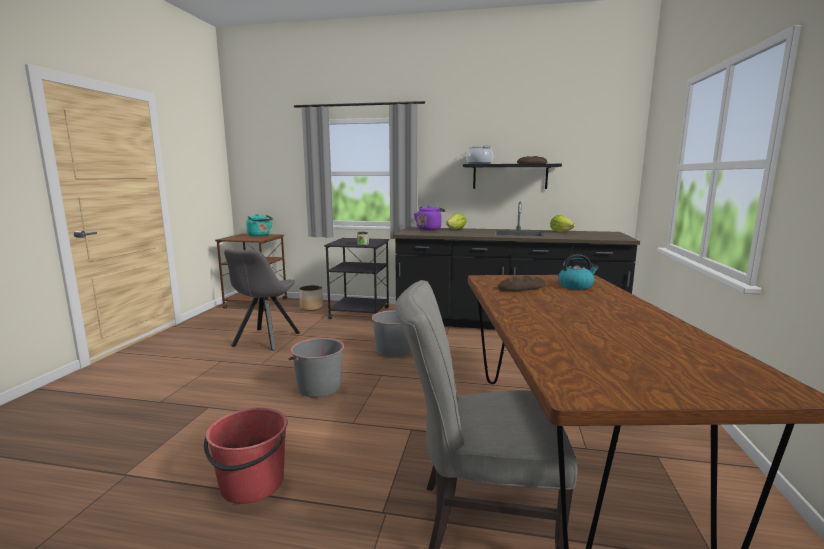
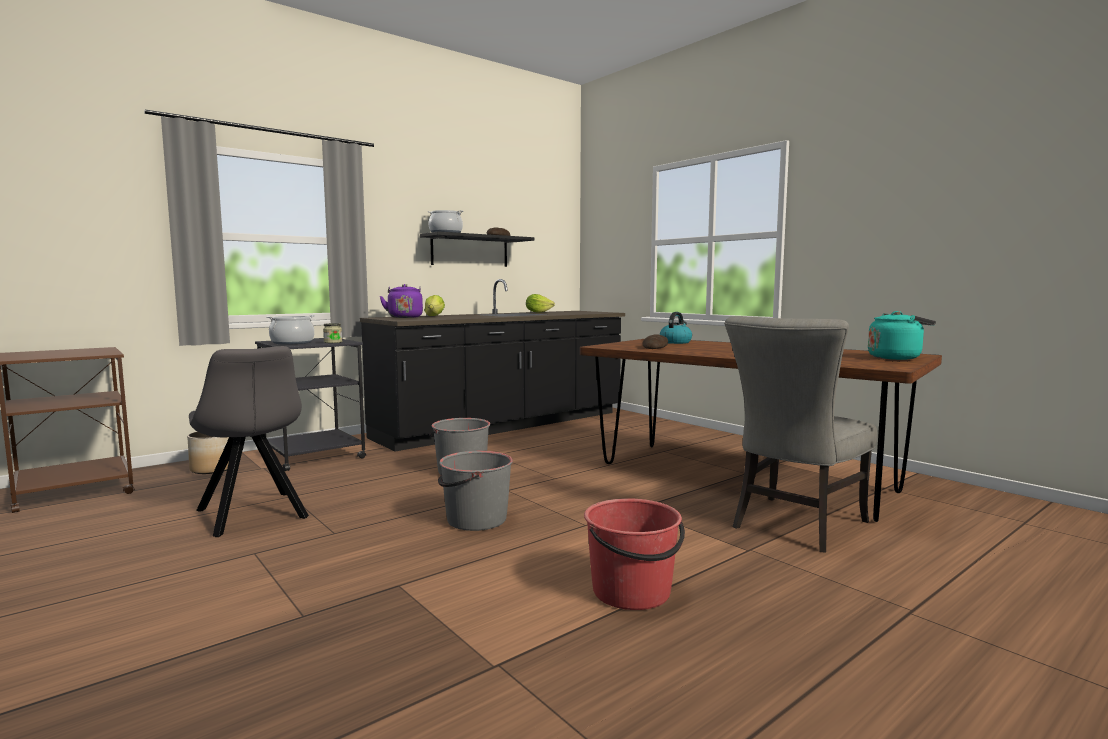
camera: 50 degrees left, 5 degrees down
(260, 235) = (70, 351): turquoise kettle -> turquoise kettle (896, 358)
(346, 241) = (292, 343): none -> cooking pot

